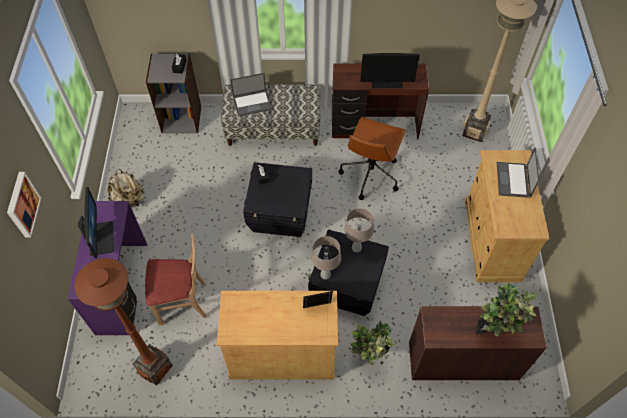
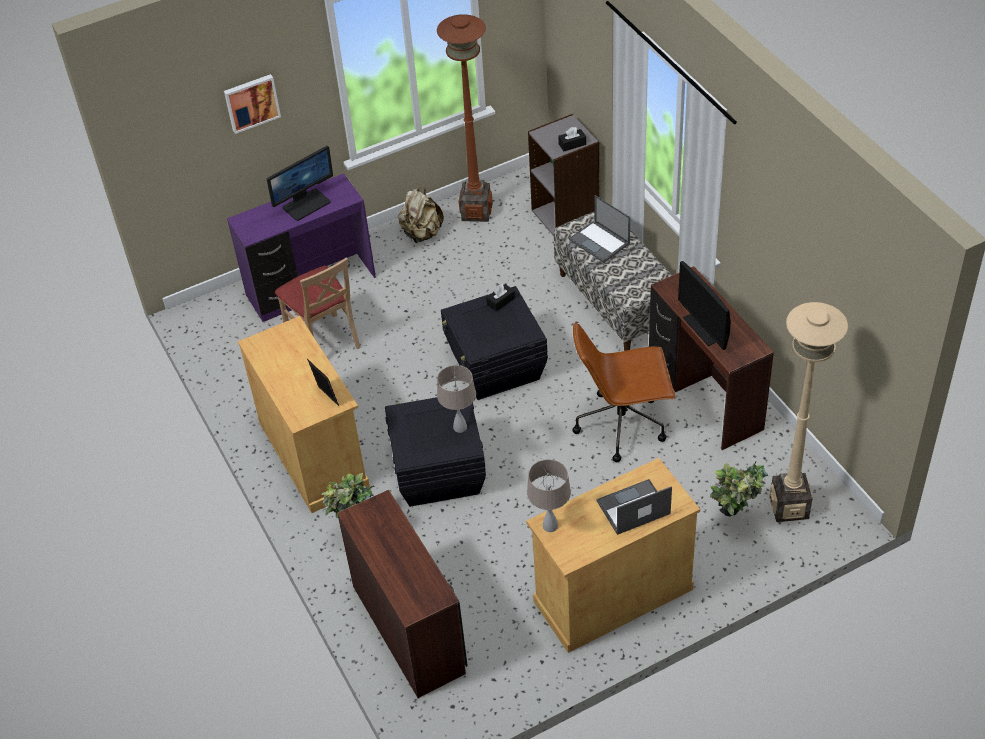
camera: 65 degrees right, 10 degrees down
(155, 368) = (237, 359): brown floor lamp -> brown floor lamp (476, 212)
(325, 274) = (404, 415): beige table lamp -> beige table lamp (550, 526)
(493, 331) = (396, 568): potted plant -> potted plant (734, 524)

